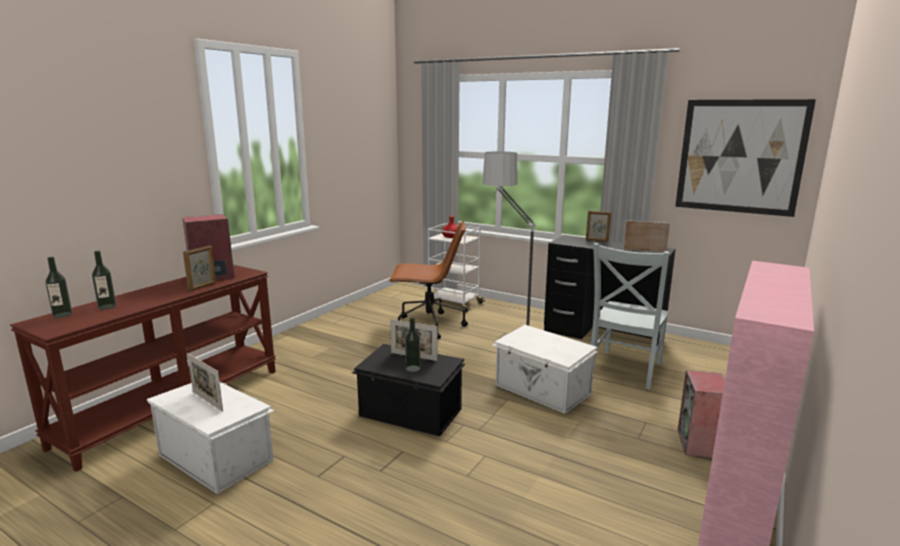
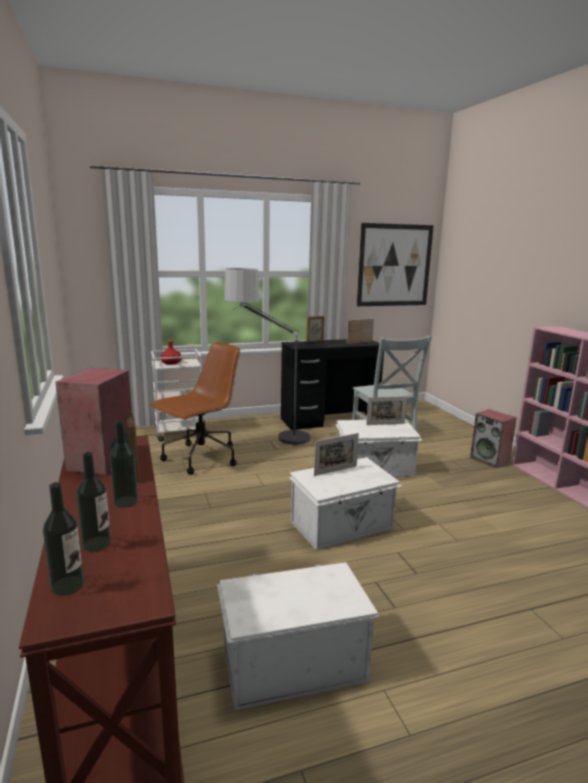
camera: 50 degrees left, 0 degrees up
(207, 401) = (293, 595): picture frame -> picture frame (385, 424)
(410, 413) = (343, 526): black storage box -> white storage box
(413, 368) = (357, 479): bottle -> bottle (126, 501)

